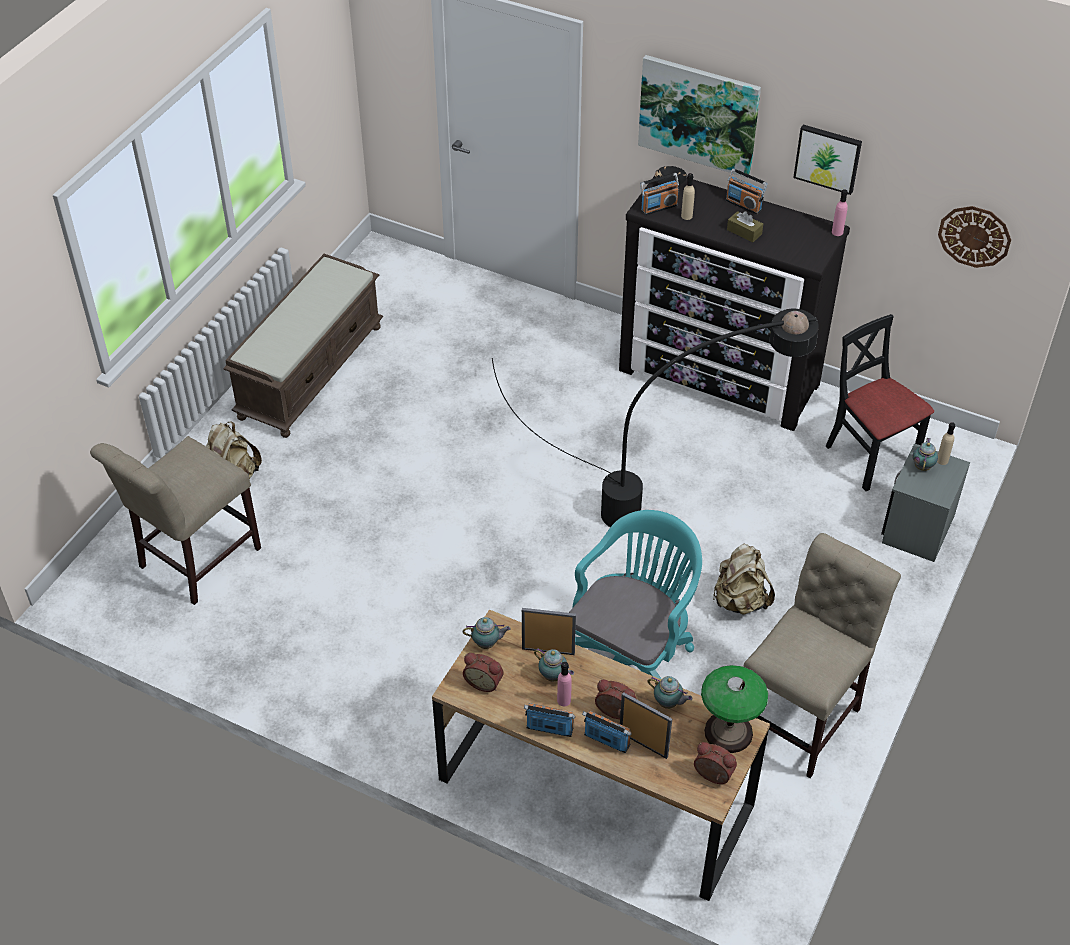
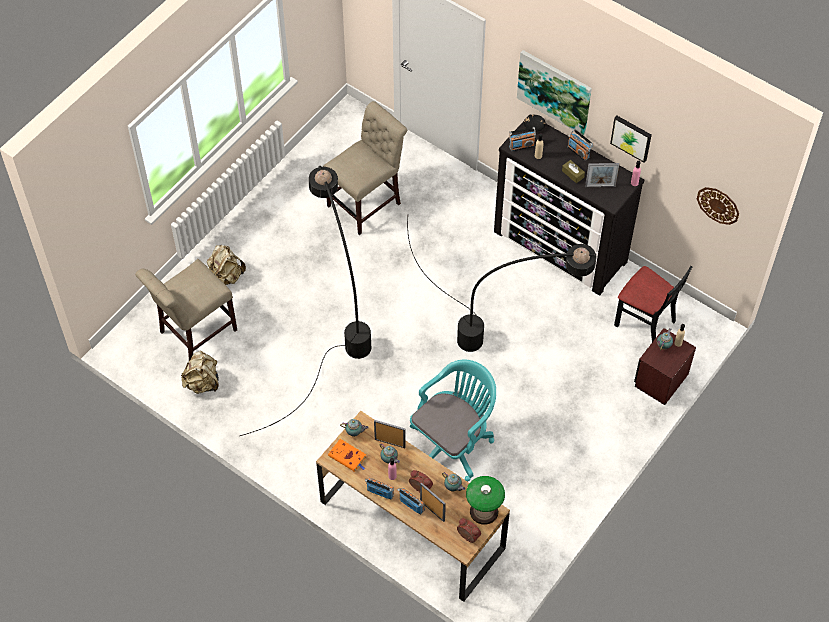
camera: 10 degrees right, 10 degrees up
(310, 370) = (288, 202): brown bench -> none
(411, 523) = (334, 326): none -> black floor lamp
(484, 682) = (348, 457): alarm clock -> orange book
(740, 600) = (532, 413): beige backpack -> beige backpack (202, 383)
(789, 242) = (600, 186): none -> picture frame
(803, 716) = (550, 496): beige chair -> beige chair (367, 203)
(869, 456) = (645, 322): black chair -> black chair turned 150 degrees clockwise
(917, 529) = (661, 380): grey nightstand -> brown nightstand

